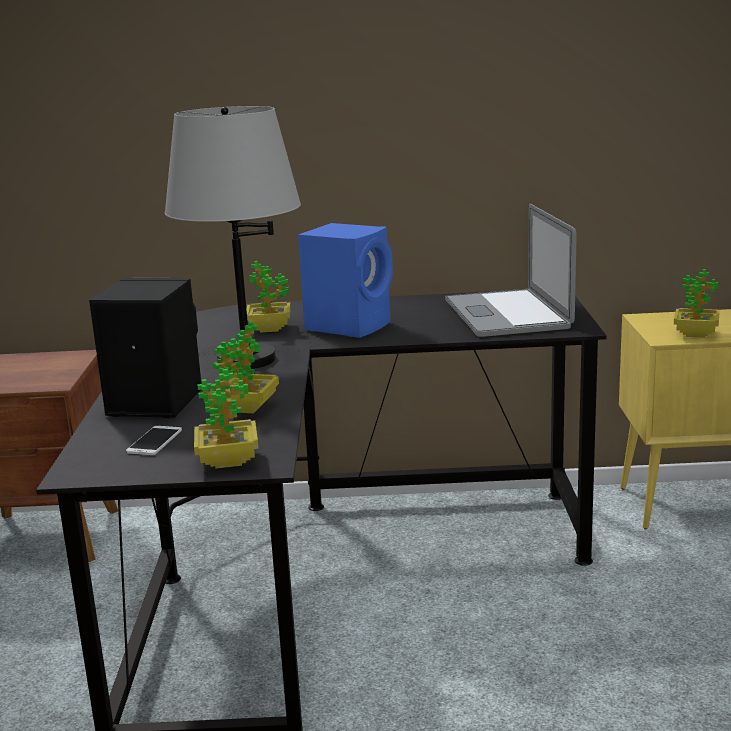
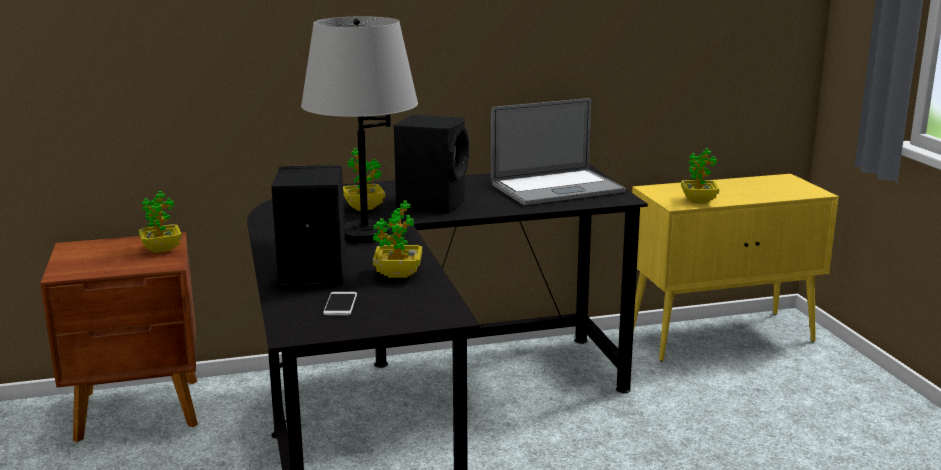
camera: 15 degrees left, 0 degrees up
(228, 461) = (417, 316): potted plant -> potted plant (162, 249)
(350, 325) = (433, 202): blue speaker -> black speaker
(506, 313) = (557, 188): laptop -> laptop turned 90 degrees counterclockwise

